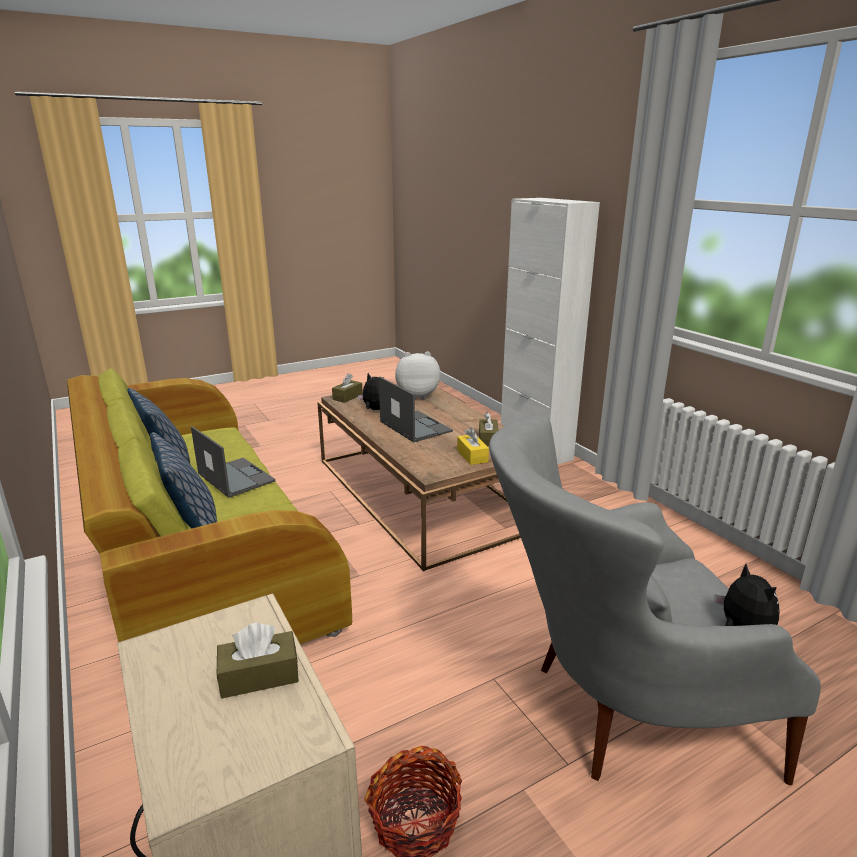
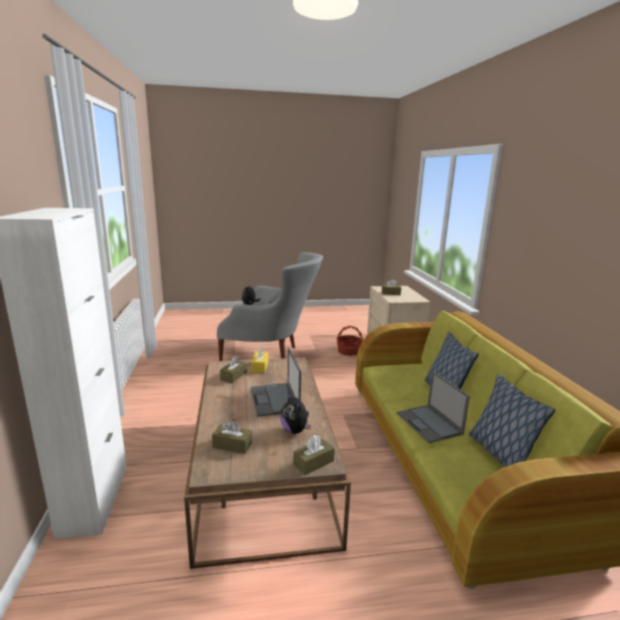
camera: 160 degrees left, 5 degrees down
(417, 395) = (232, 445): plush toy -> brown tissue box

